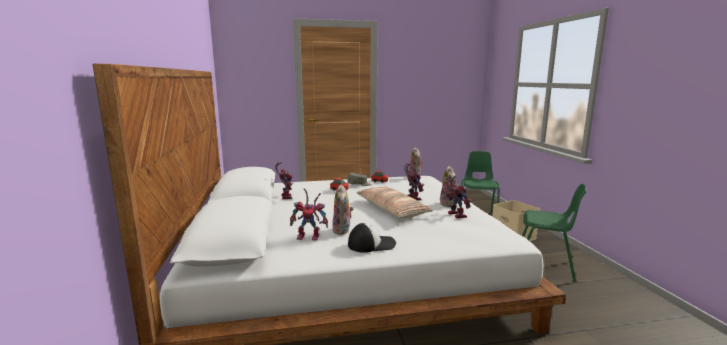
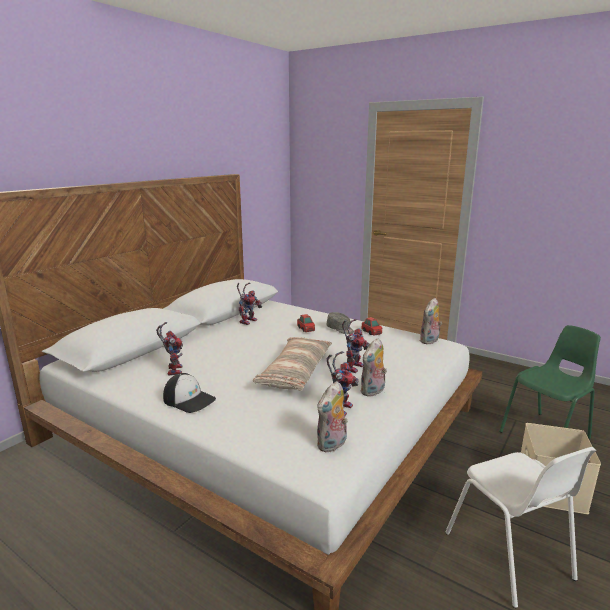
camera: 45 degrees right, 5 degrees up
(310, 236) = (173, 369): toy robot -> toy robot turned 150 degrees counterclockwise
(343, 230) = (204, 375): plush toy -> plush toy (332, 445)
(544, 266) = (508, 556): green chair -> white chair

